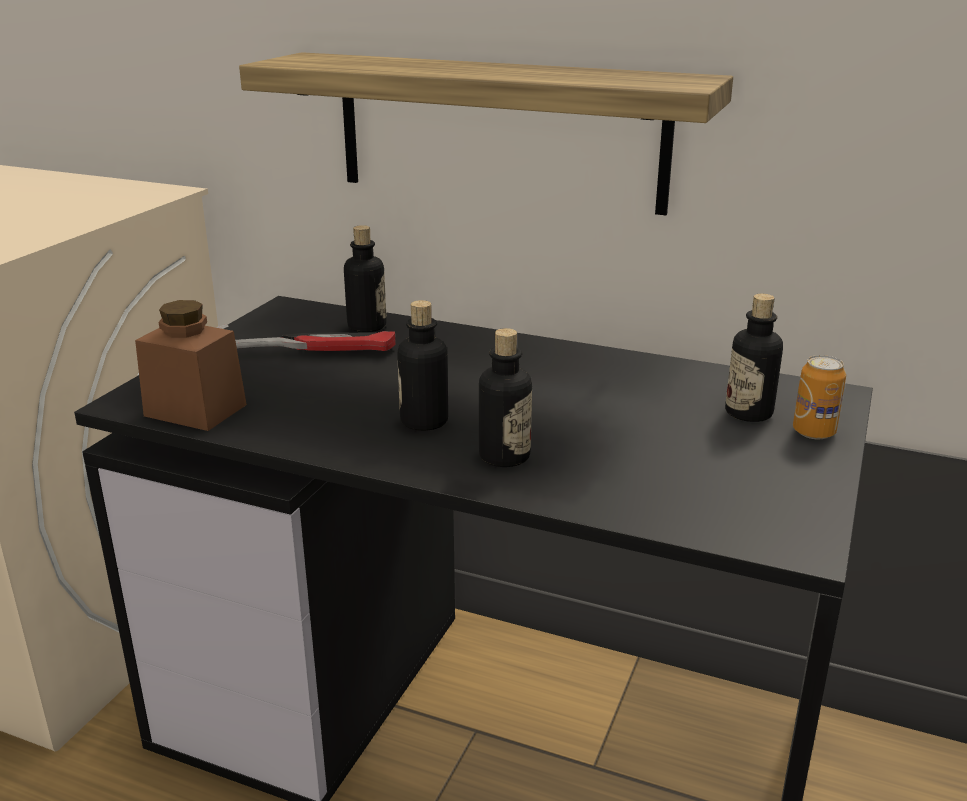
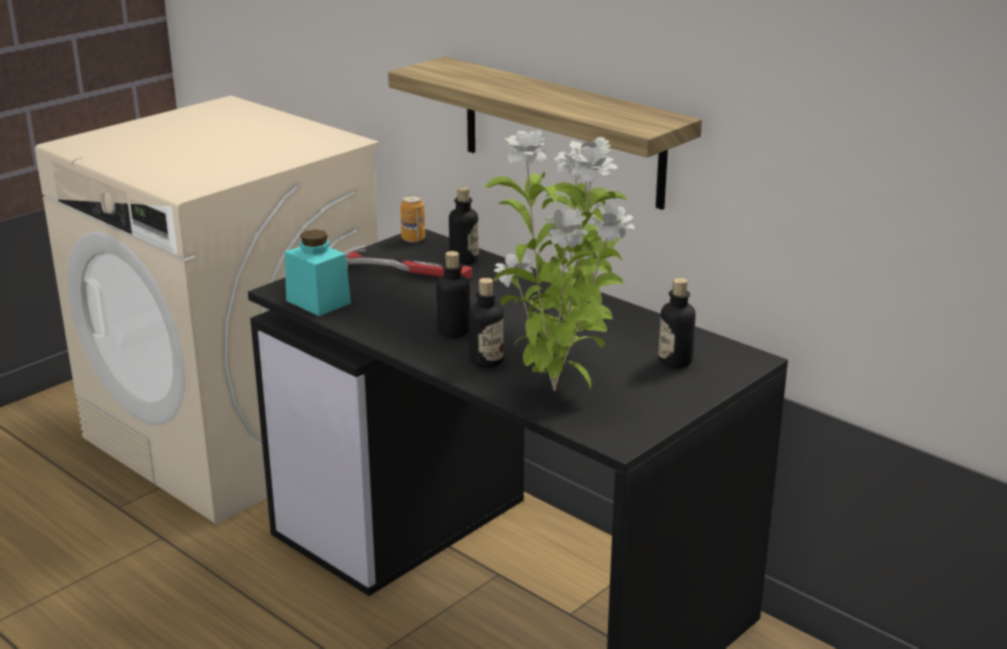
camera: 20 degrees right, 0 degrees up
(195, 410) = (318, 302): brown jar -> turquoise jar
(644, 484) = (558, 392): none -> potted plant
(813, 432) = (706, 381): can -> can (413, 239)

